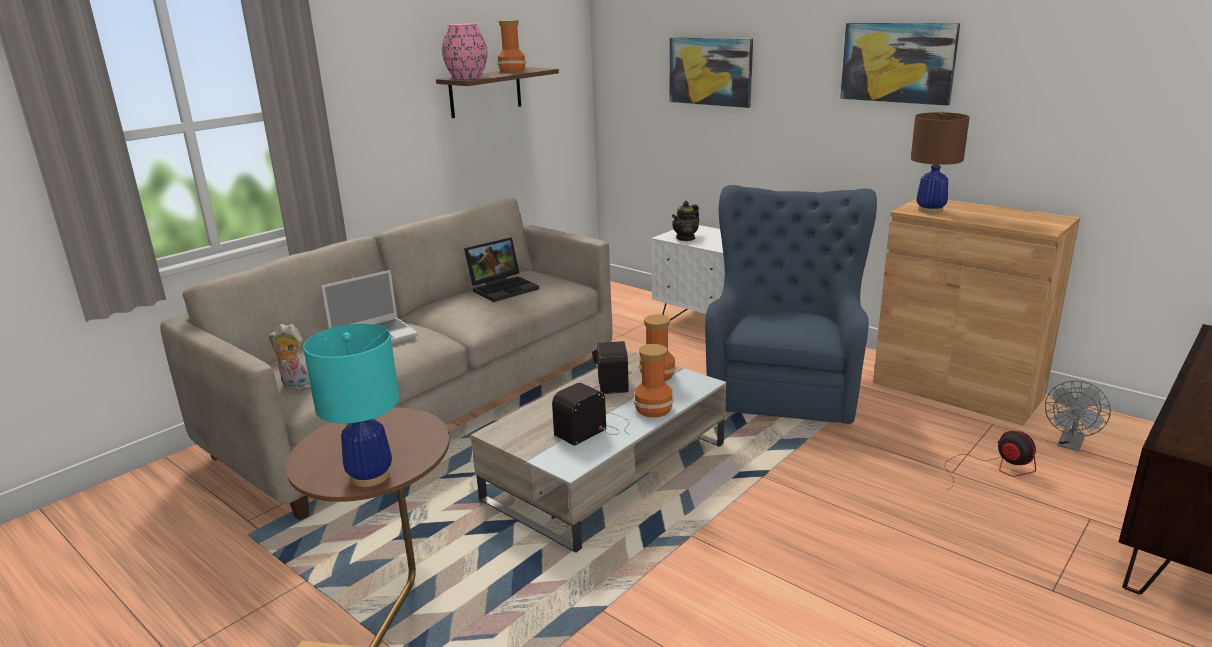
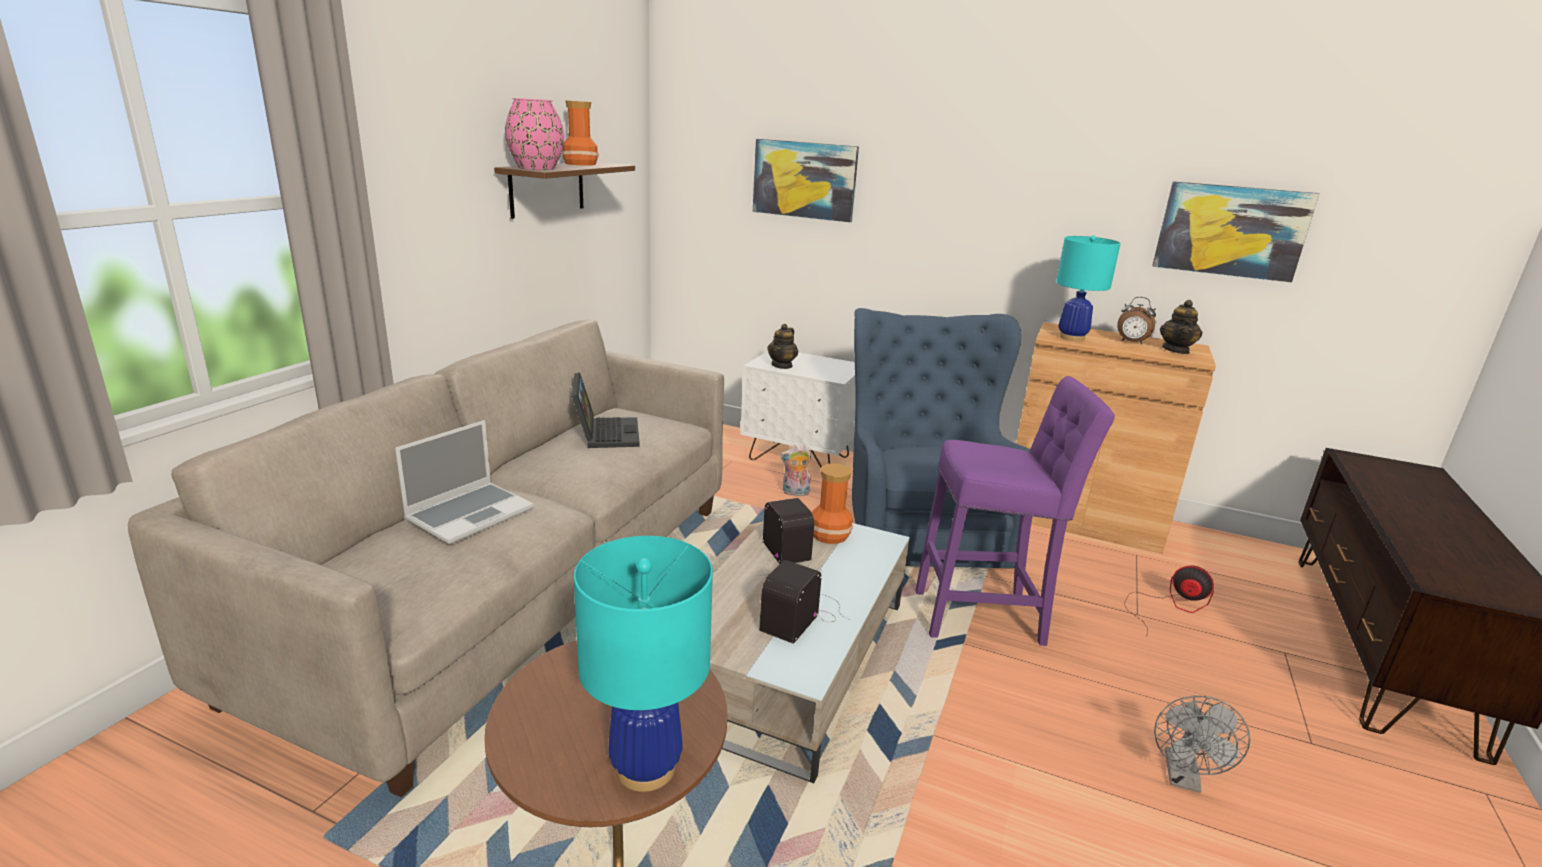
camera: 20 degrees left, 0 degrees up
(296, 386) = (381, 600): plush toy -> plush toy (795, 493)
(504, 288) = (605, 433): laptop -> laptop turned 45 degrees counterclockwise
(653, 410) = (855, 582): vase -> none
(798, 459) = (986, 617): none -> purple stool
(898, 62) = (1026, 182): picture -> picture (1231, 231)
(930, 210) = (1072, 338): brown table lamp -> turquoise table lamp
(991, 214) = (1131, 342): none -> alarm clock
(1032, 222) = (1176, 350): none -> teapot
(1070, 445) = (1214, 571): grey fan -> grey fan (1183, 779)

